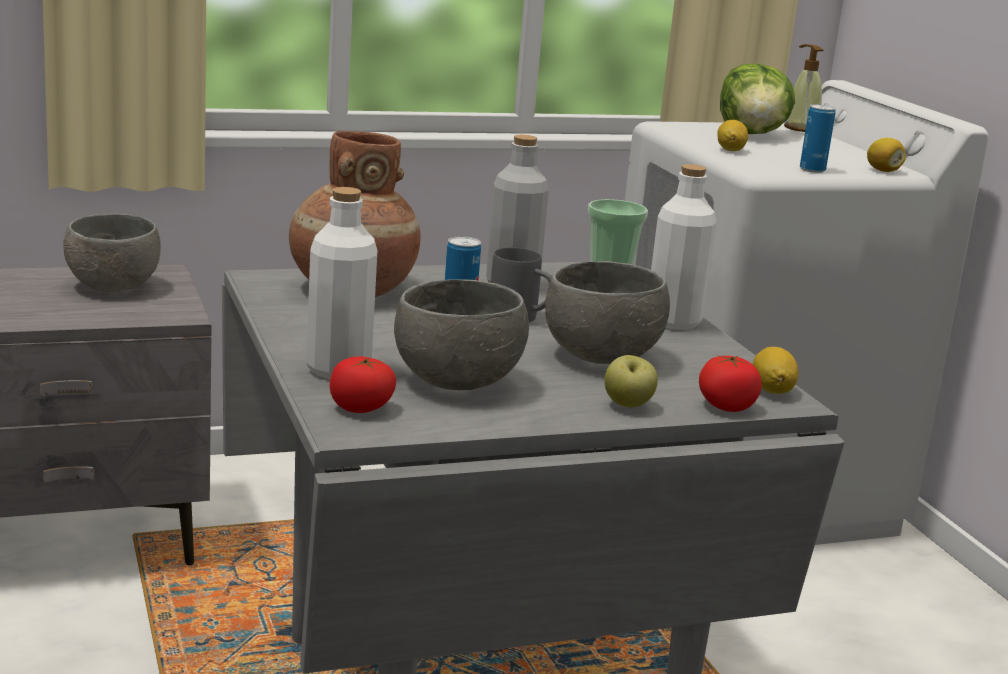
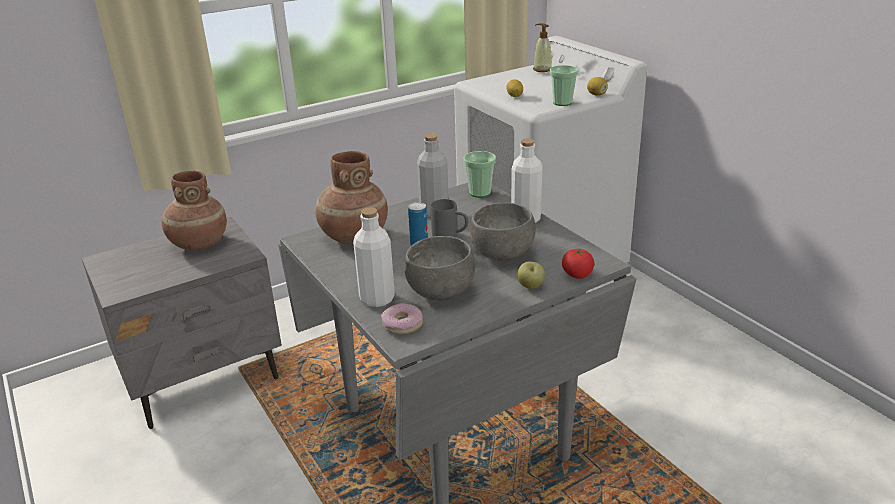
camera: 10 degrees left, 10 degrees up
(111, 287) = (198, 244): grey bowl -> brown vase
(361, 408) = (402, 324): tomato -> donut
(752, 134) = (519, 79): lettuce -> none
(772, 390) = (593, 257): lemon -> none
(812, 170) = (562, 103): can -> cup

